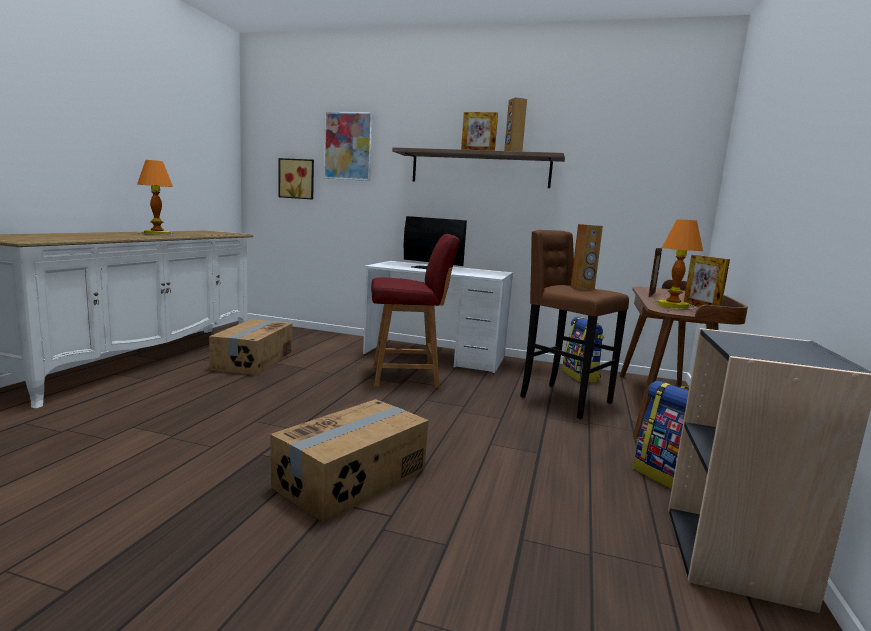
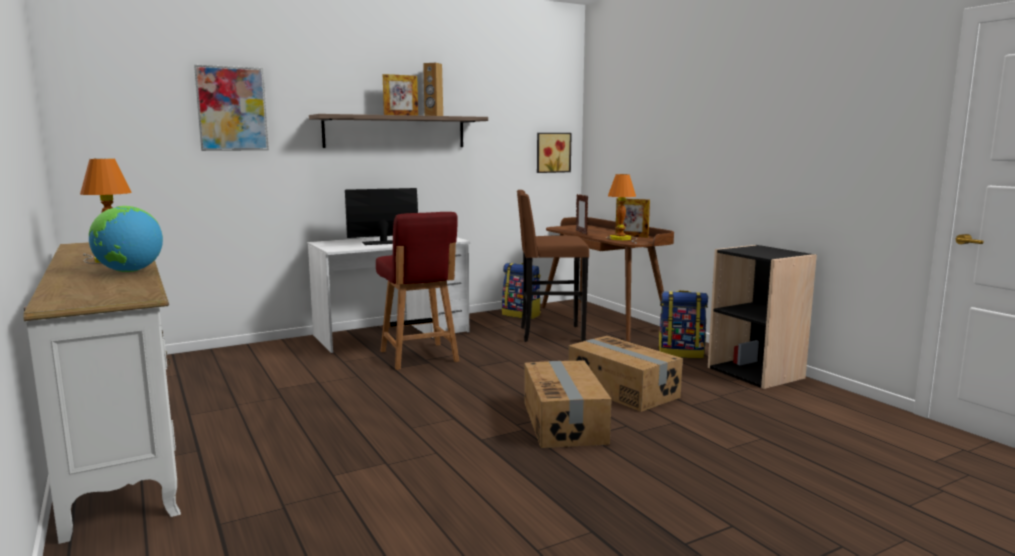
camera: 45 degrees left, 0 degrees up
(119, 236) = (129, 271): none -> globe
(253, 360) = (248, 395): cardboard box -> cardboard box (622, 390)
(297, 179) = (155, 153): picture -> picture (552, 152)
(407, 376) = (419, 357): red chair -> red chair turned 120 degrees clockwise
(582, 288) = (557, 237): brown speaker -> none

